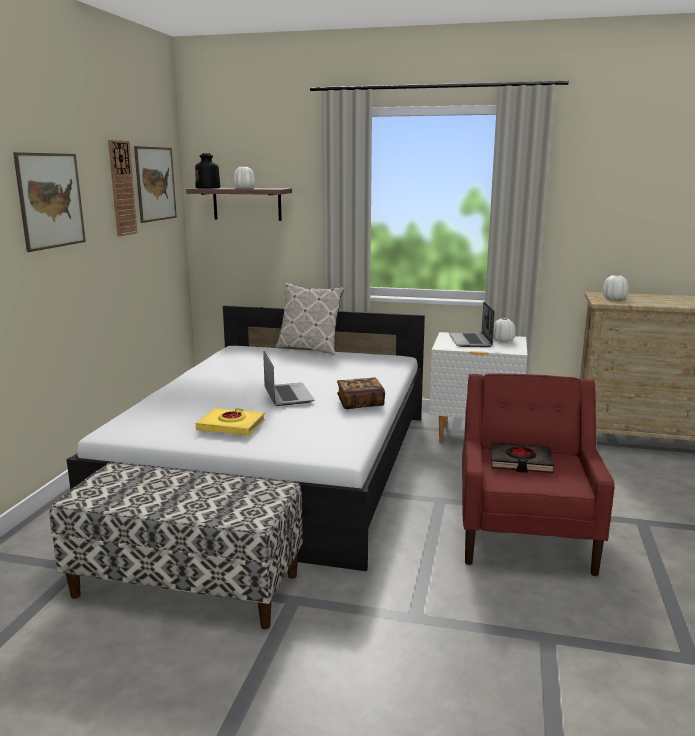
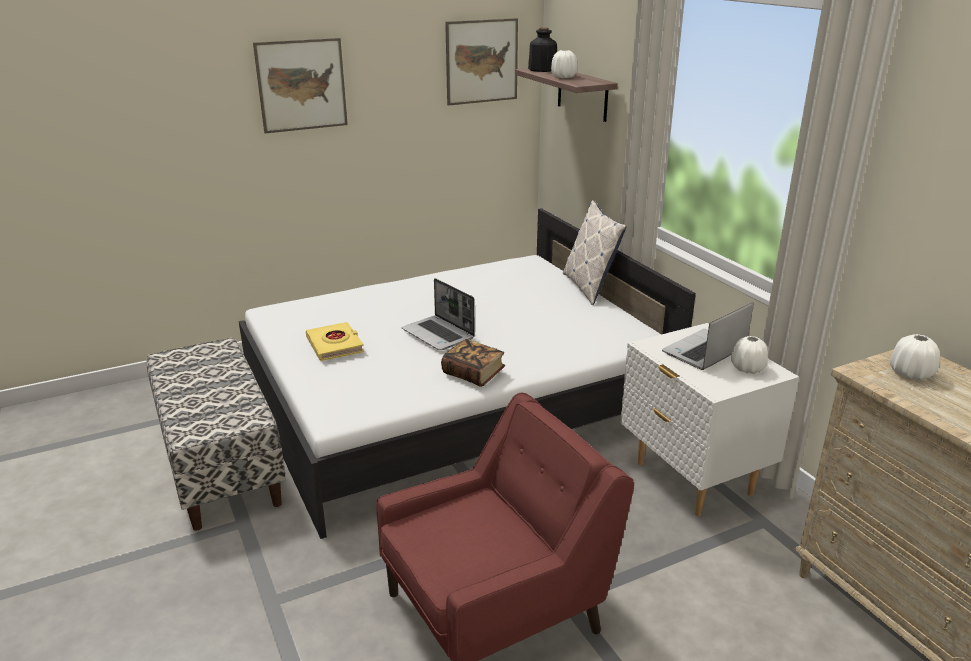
camera: 50 degrees right, 10 degrees up
(122, 188) = (417, 69): wall clock -> none
(287, 395) = (439, 334): laptop -> laptop turned 105 degrees clockwise
(520, 462) = (477, 524): black book -> none

